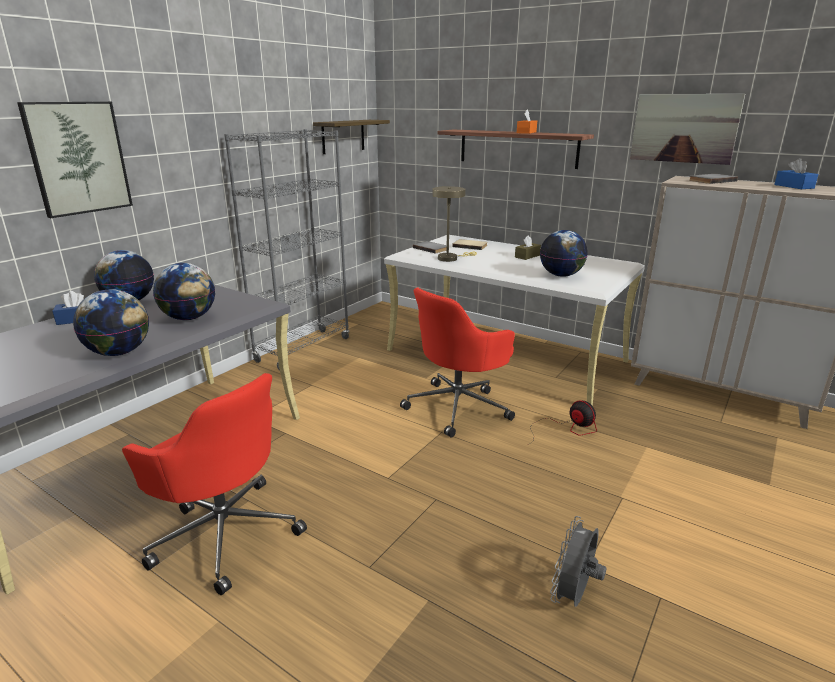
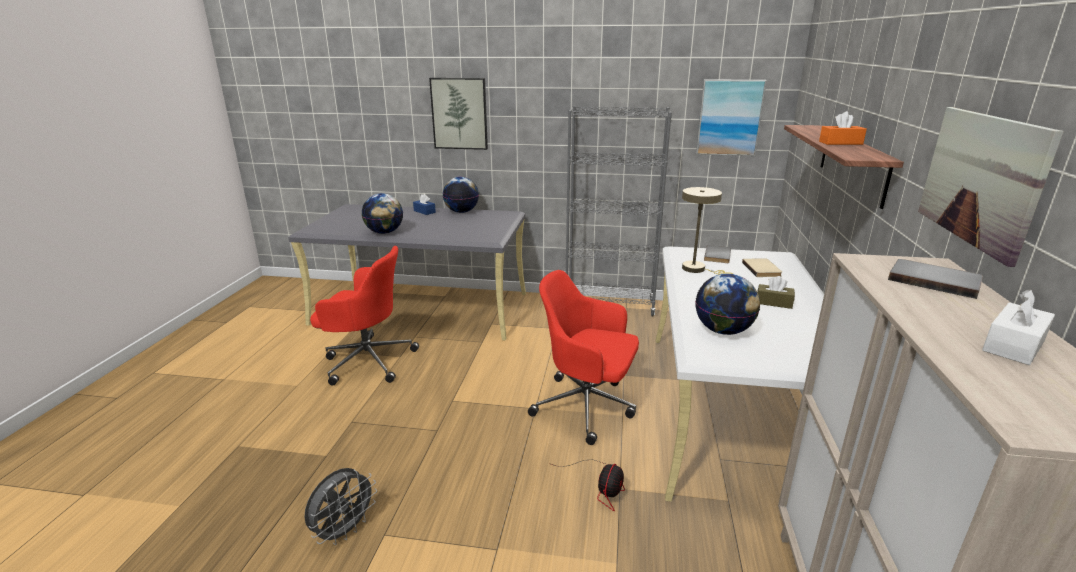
camera: 65 degrees right, 0 degrees up
(189, 318) = (446, 230): globe -> none
(225, 532) = (367, 360): red office chair -> red office chair turned 90 degrees counterclockwise
(343, 136) = (729, 118): shelf -> picture
(573, 596) = (344, 531): grey fan -> grey fan turned 120 degrees clockwise
(794, 186) = (1013, 346): blue tissue box -> white tissue box

